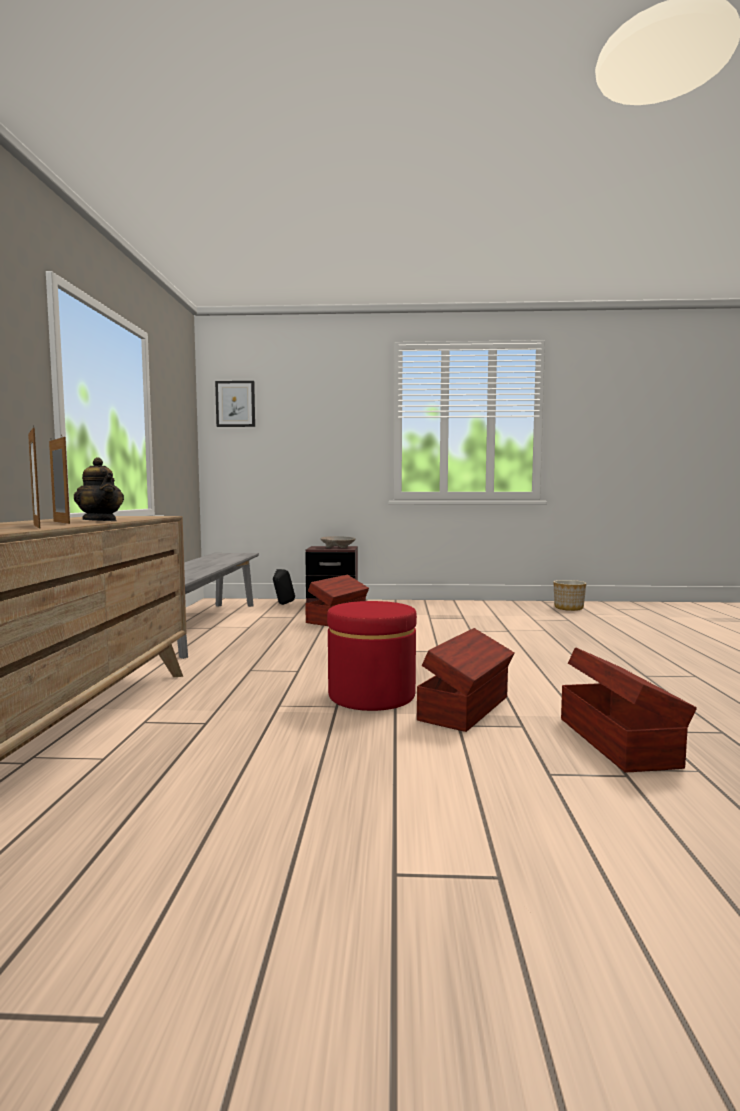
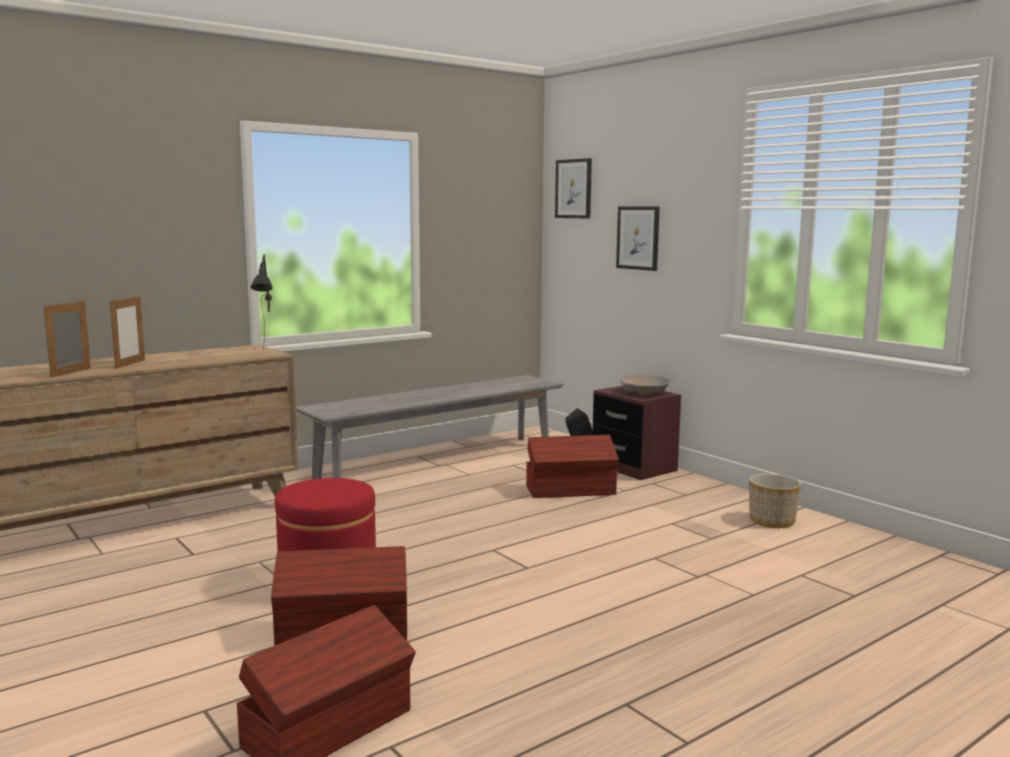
camera: 50 degrees right, 5 degrees up
(100, 521) = (161, 364): teapot -> none
(150, 516) = (268, 353): none -> black table lamp
(306, 440) = (638, 238): none -> picture
(568, 608) = (940, 579): planter -> planter (771, 521)

